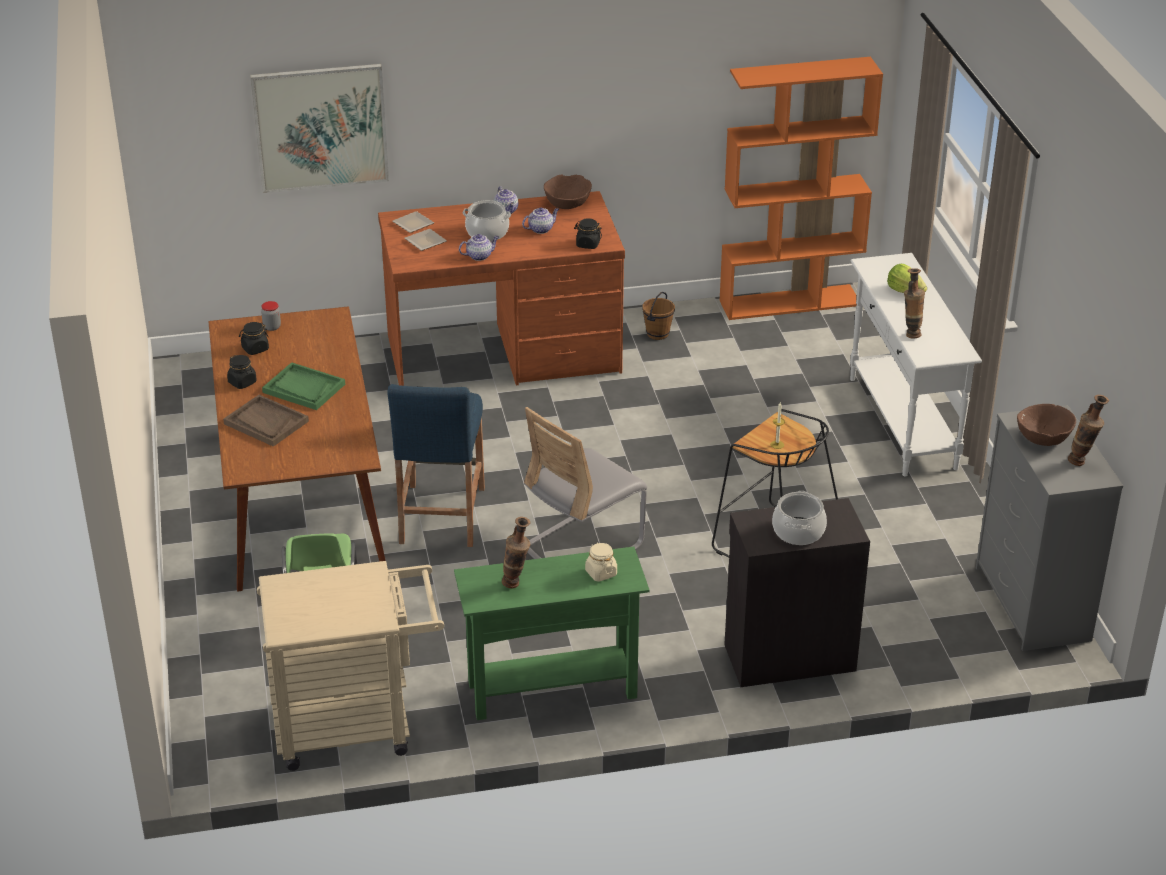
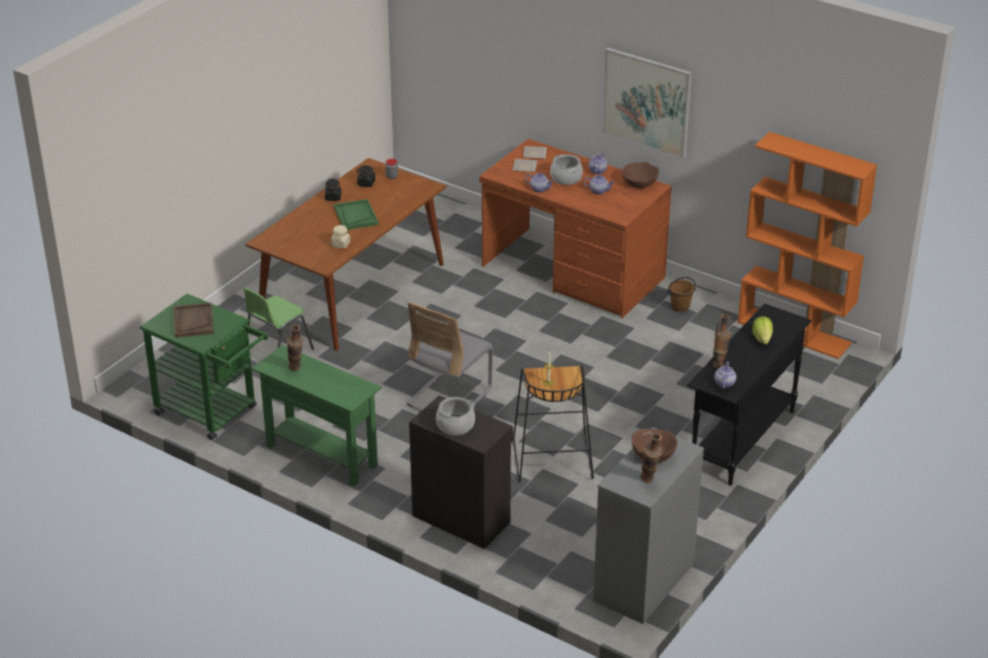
camera: 45 degrees right, 0 degrees up
(266, 422) = (311, 223): brown tray -> brown tray (193, 321)
(320, 127) = (501, 65): picture -> picture (646, 102)
(356, 725) = (213, 413): beige cart -> green cart
(441, 515) = (406, 338): blue stool -> none
(582, 546) = (449, 396): grey chair -> grey chair turned 60 degrees counterclockwise
(588, 244) = (610, 212): black jar -> none
(601, 573) = (343, 389): beige jar -> beige jar (341, 244)
(902, 423) = (742, 440): white console table -> black console table
(944, 348) = (724, 383): none -> teapot

